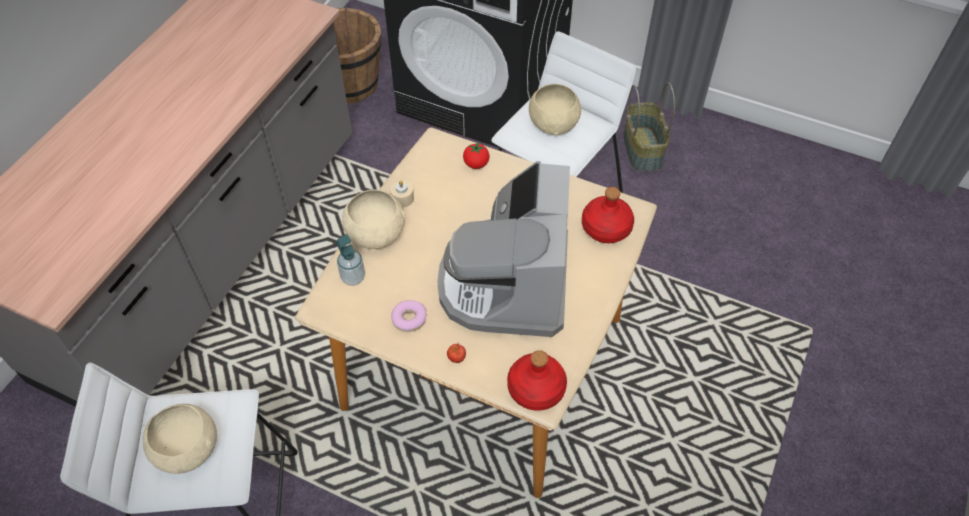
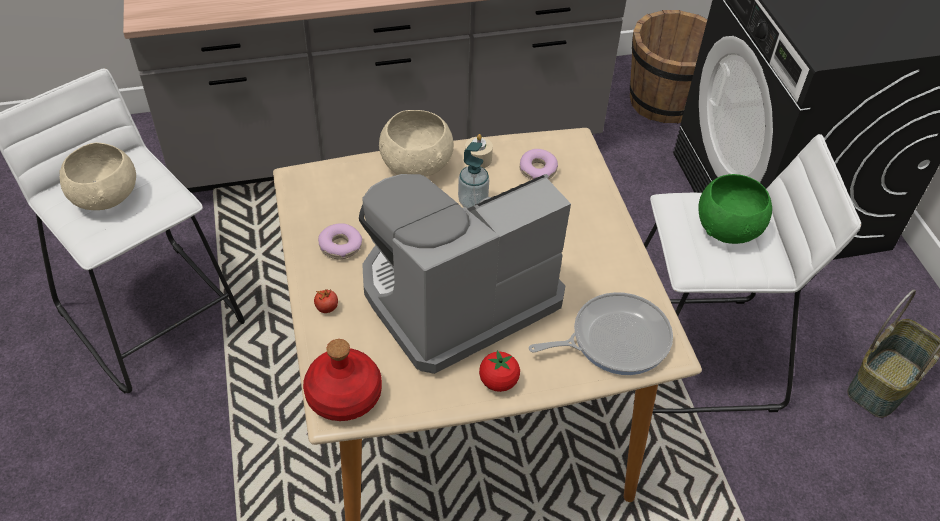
camera: 50 degrees right, 5 degrees down
(353, 277) = (351, 180): soap dispenser -> soap dispenser (472, 202)
(442, 175) = (537, 170): none -> donut
(476, 164) = (580, 186): tomato -> tomato (498, 381)
(553, 124) = (728, 228): beige bowl -> green bowl
(605, 228) = (614, 339): red bottle -> frying pan

